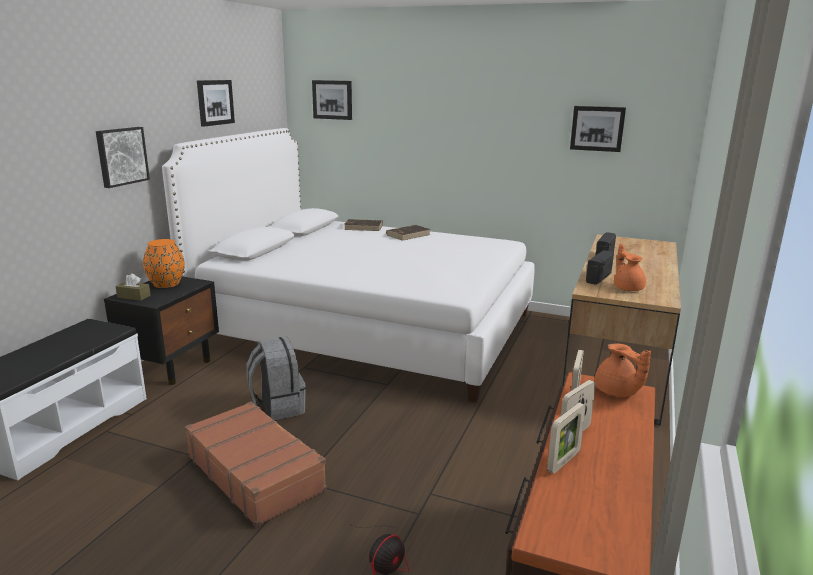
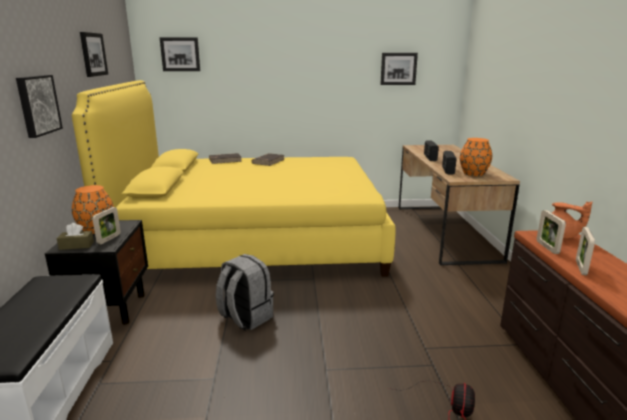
camera: 25 degrees left, 0 degrees up
(255, 472) = (281, 375): brown suitcase -> none
(366, 328) = (254, 241): white bed -> yellow bed
(563, 461) = (603, 286): picture frame -> picture frame (109, 239)
(627, 288) = (473, 173): orange teapot -> orange vase

